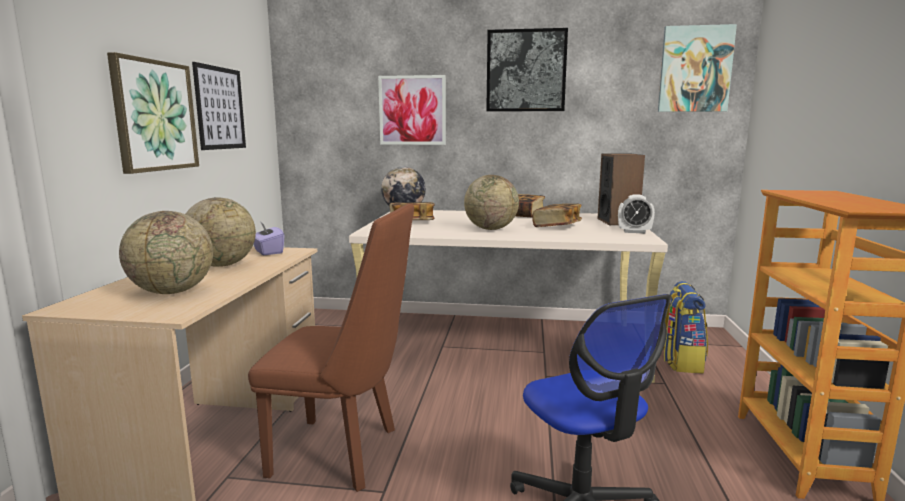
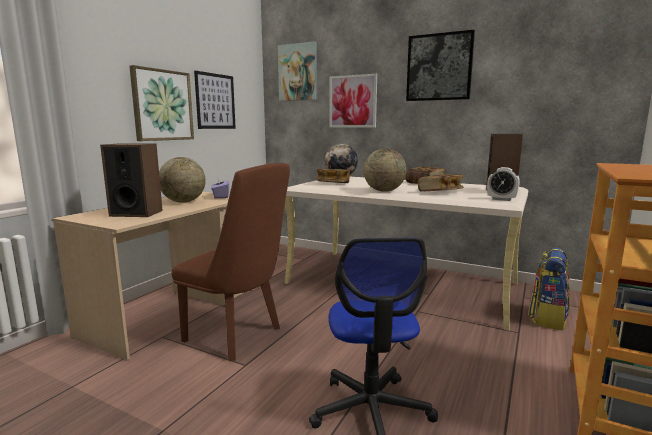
camera: 20 degrees right, 0 degrees up
(172, 292) = (136, 213): globe -> speaker
(695, 69) = (593, 58): picture -> picture (298, 72)

